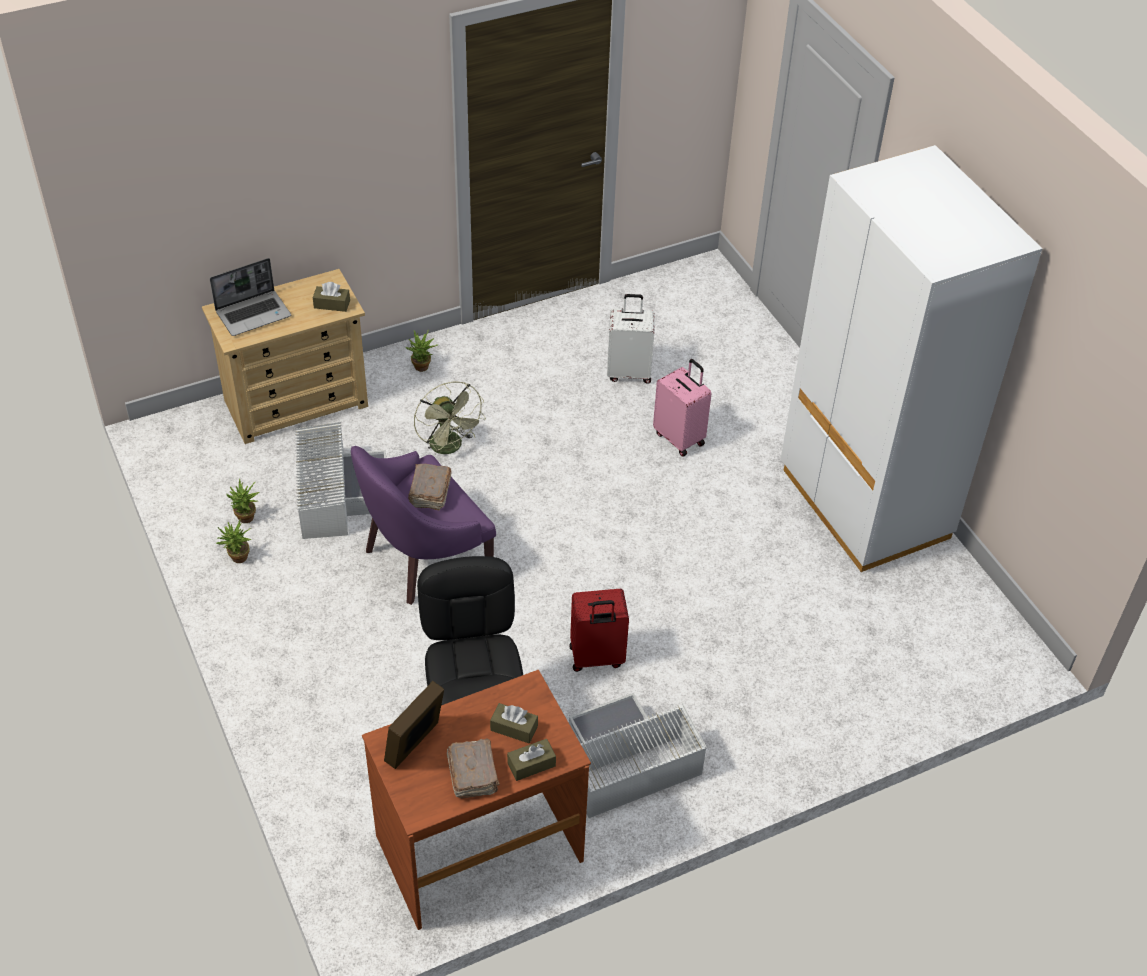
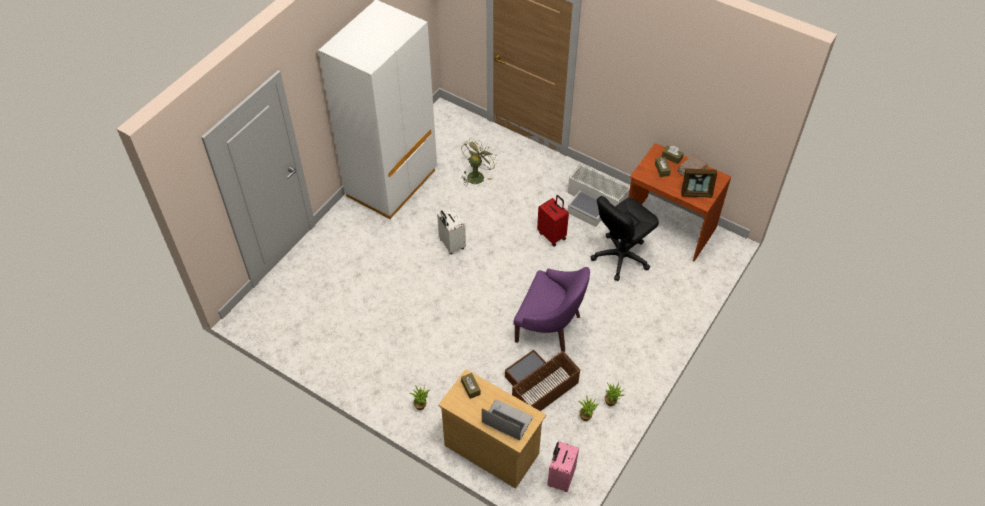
camera: 120 degrees left, 5 degrees up
(337, 493) = (538, 387): white storage box -> brown storage box
(429, 493) = (543, 299): brown book -> none
(450, 448) = (471, 356): green fan -> green fan (477, 175)
(629, 372) = (360, 309): white suitcase -> white suitcase (451, 244)
(680, 438) = (395, 266): pink suitcase -> pink suitcase (560, 477)

